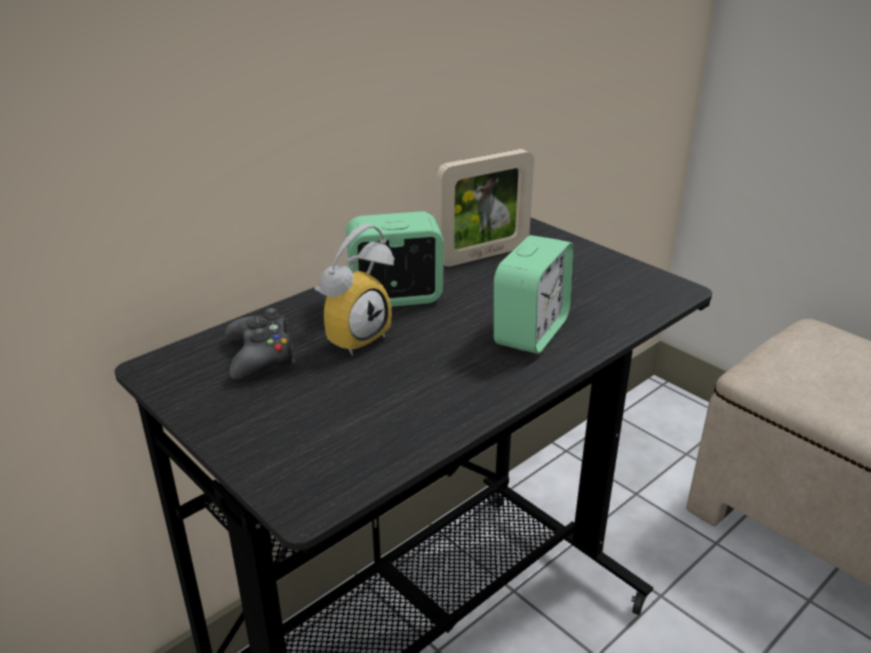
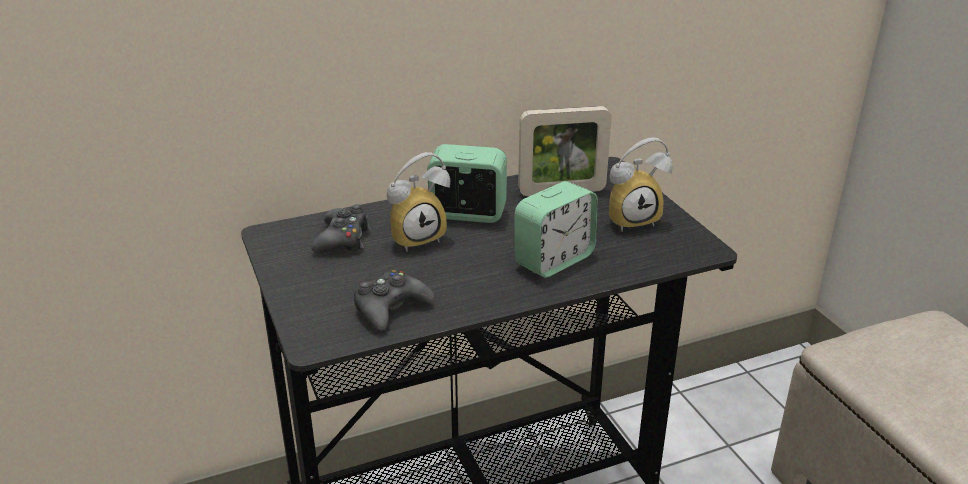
camera: 20 degrees right, 0 degrees up
(379, 432) = (391, 308): none -> black game controller
(578, 271) = (632, 219): none -> alarm clock

